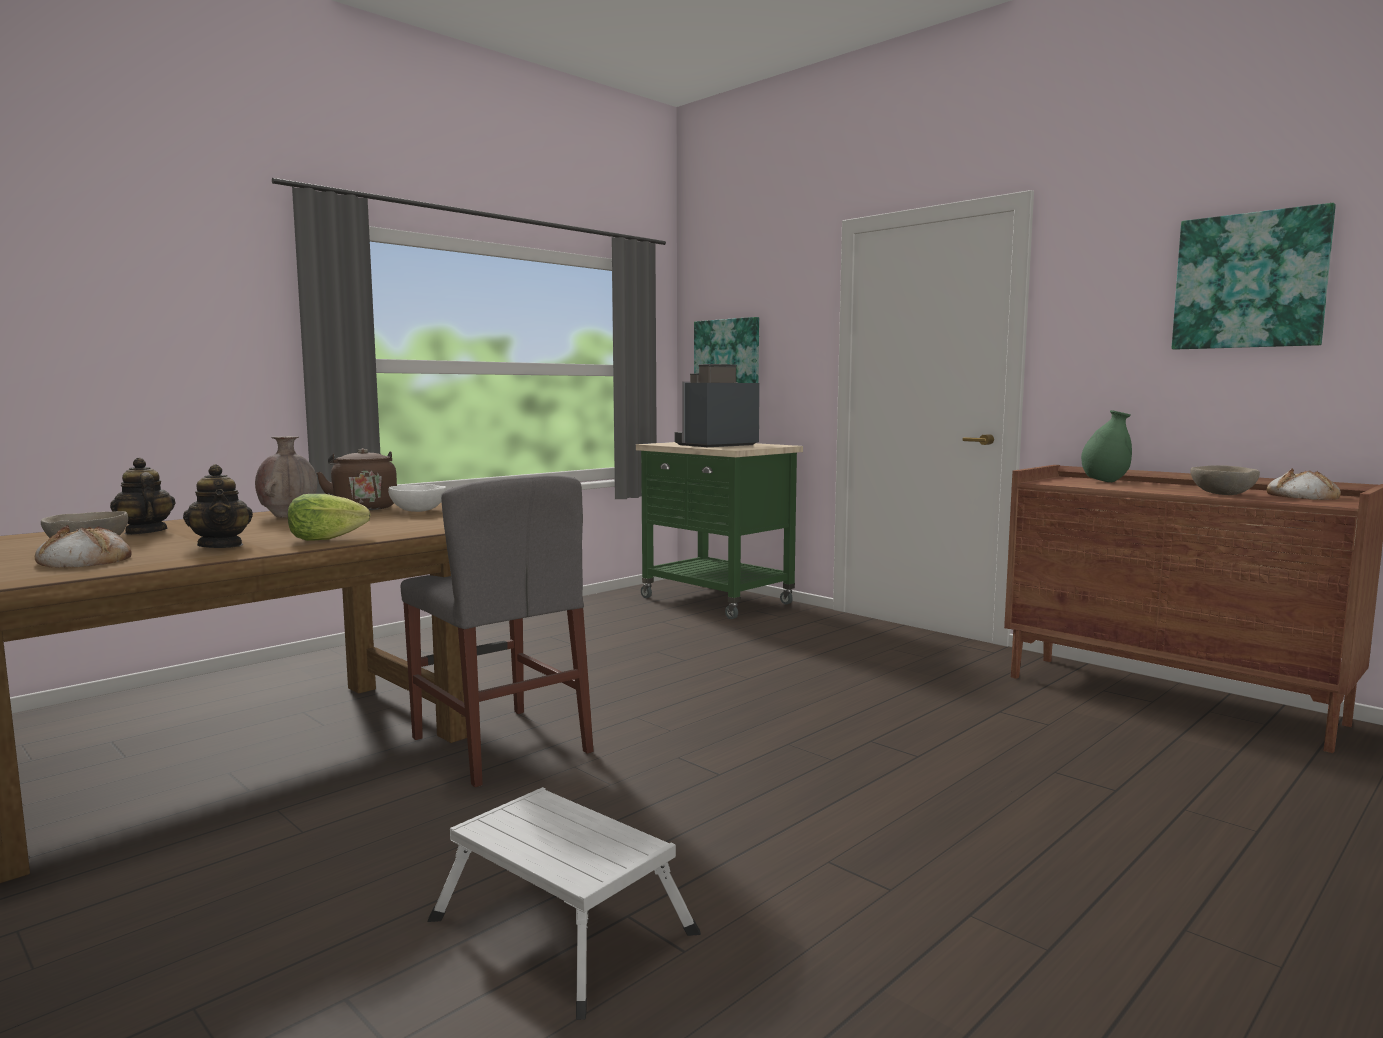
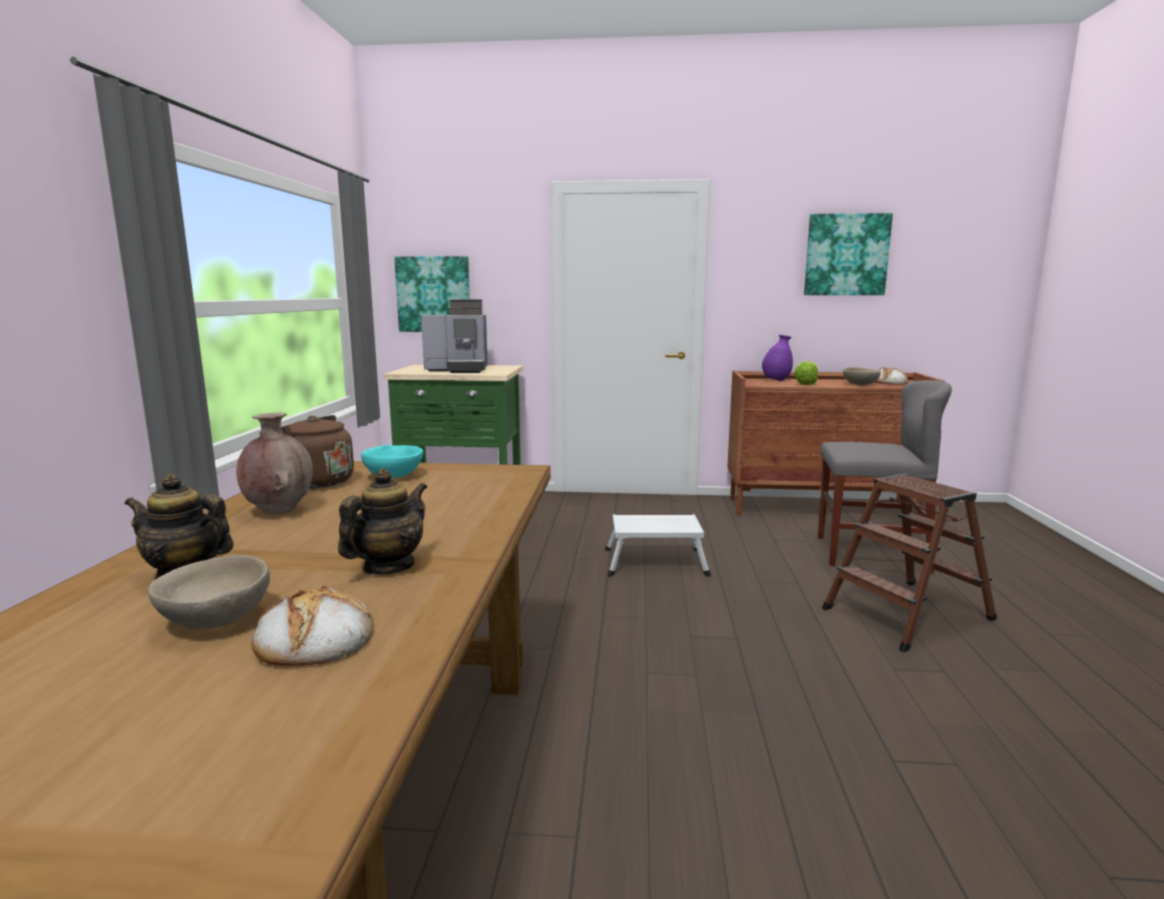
camera: 40 degrees left, 5 degrees up
(221, 545) = (388, 567): teapot -> teapot turned 75 degrees counterclockwise
(325, 539) = (460, 529): lettuce -> lettuce (805, 384)
(419, 511) = (394, 476): white bowl -> turquoise bowl
(500, 744) = (558, 679): grey chair -> grey chair (871, 553)
(563, 927) = (885, 790): white step ladder -> white step ladder (656, 562)
(715, 445) = (459, 370): coffee machine -> coffee machine turned 105 degrees counterclockwise
(995, 828) = (907, 613): none -> brown step ladder
(1104, 481) = (776, 380): green vase -> purple vase

